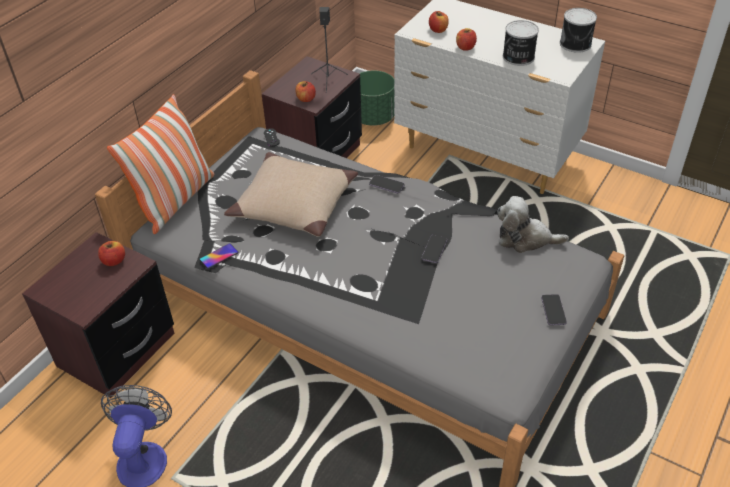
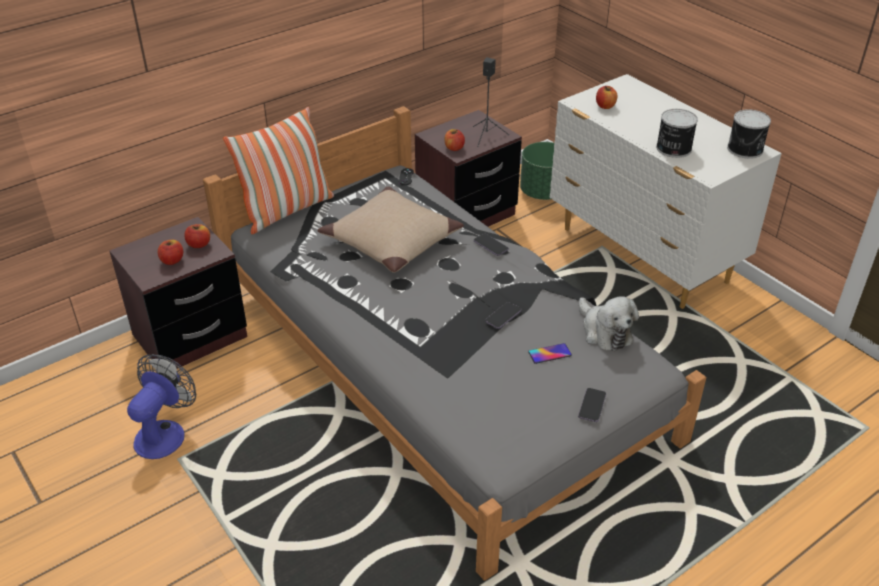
camera: 20 degrees right, 5 degrees down
(219, 256) = (296, 267): phone -> phone (549, 353)
(465, 47) = (623, 128): apple -> apple (172, 260)
(525, 239) = (604, 332): plush toy -> plush toy turned 150 degrees counterclockwise

